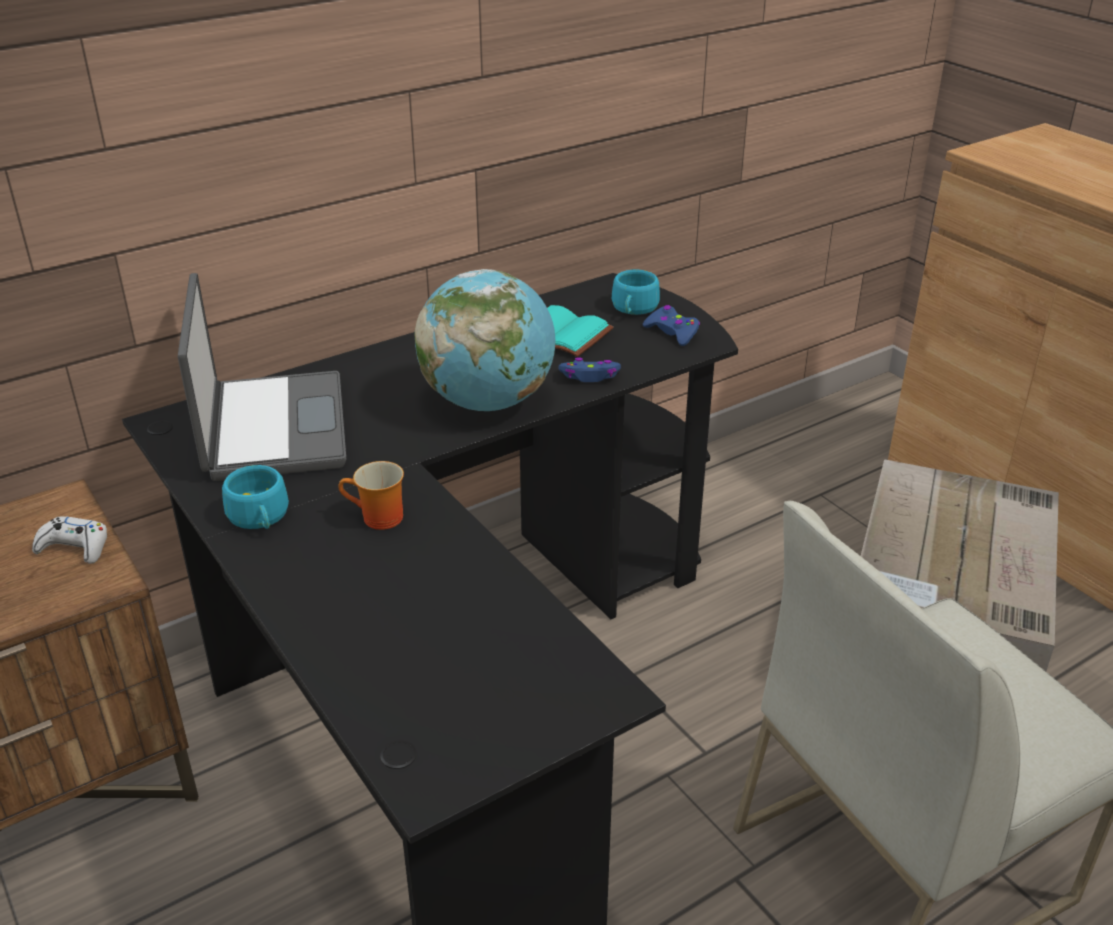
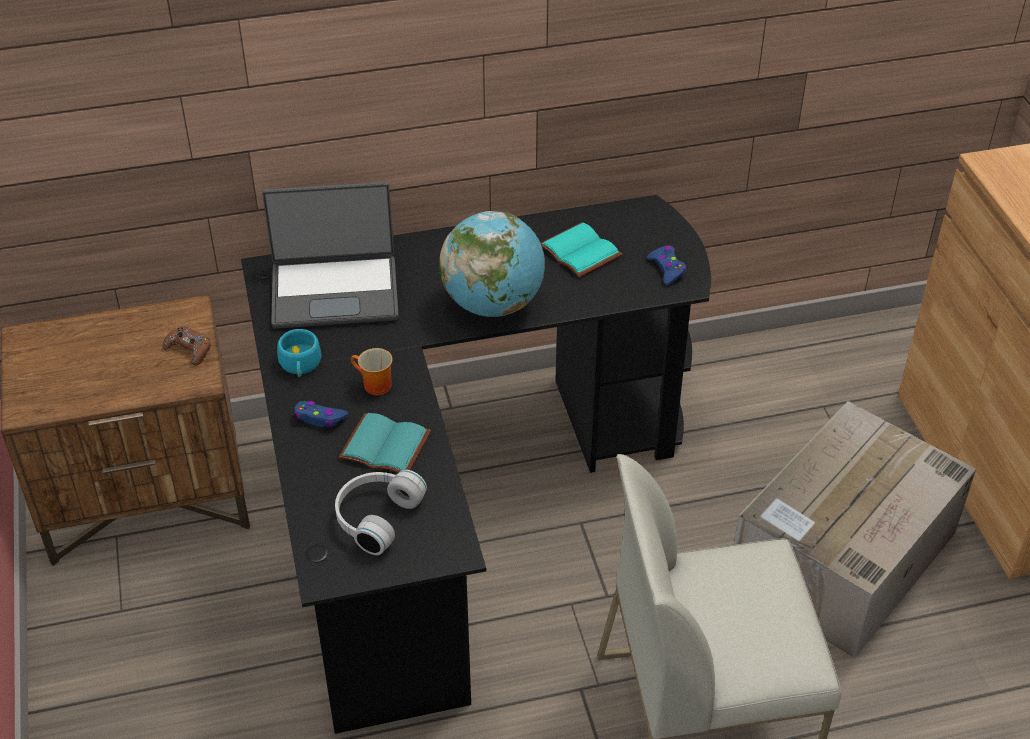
camera: 20 degrees right, 10 degrees up
(74, 547) = (189, 350): white game controller -> brown game controller
(271, 428) = (335, 291): laptop -> laptop turned 75 degrees clockwise
(434, 584) = (387, 445): none -> turquoise book
(464, 679) = (375, 517): none -> white headphones
(590, 376) = (579, 298): blue game controller -> blue game controller (320, 418)
(633, 309) = (650, 238): turquoise cup -> none

